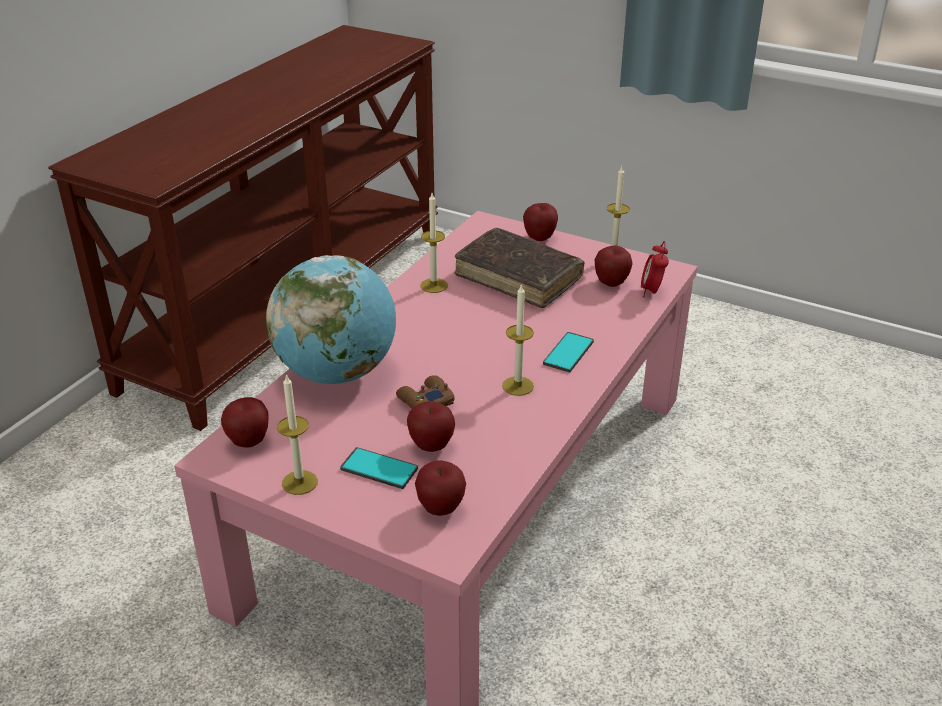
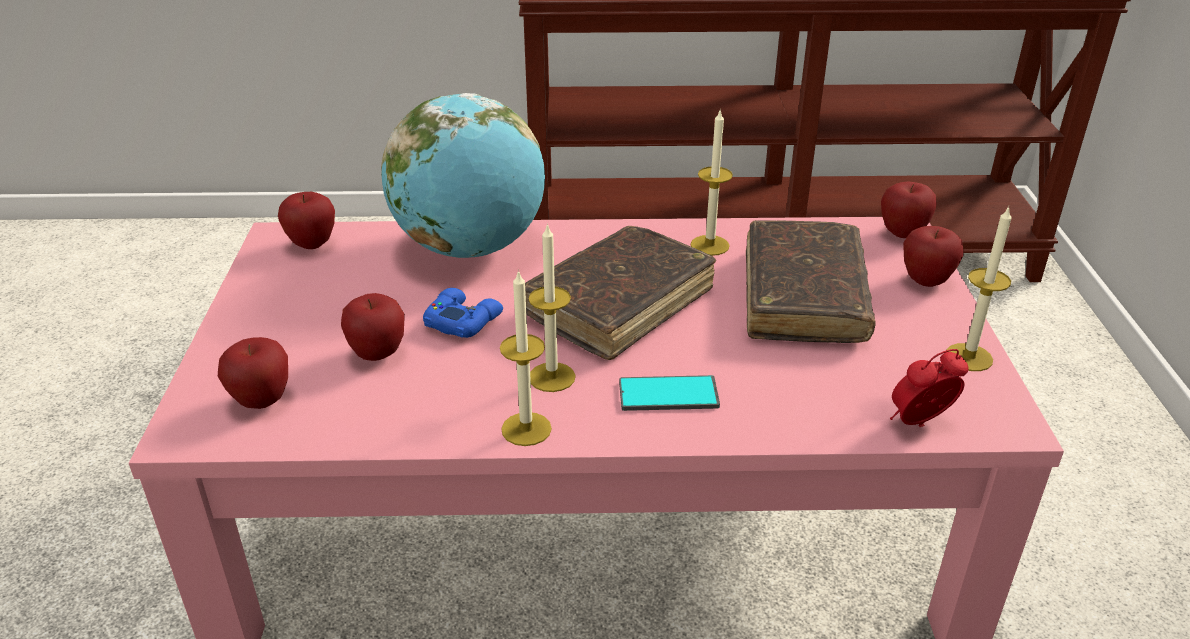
camera: 60 degrees right, 0 degrees up
(299, 482) = (261, 295): candle -> candle (526, 429)
(379, 469) = (312, 334): phone -> none
(425, 401) = (463, 320): brown game controller -> blue game controller
(465, 338) = (619, 304): none -> brown book
(611, 283) = (892, 377): apple -> apple (902, 233)

